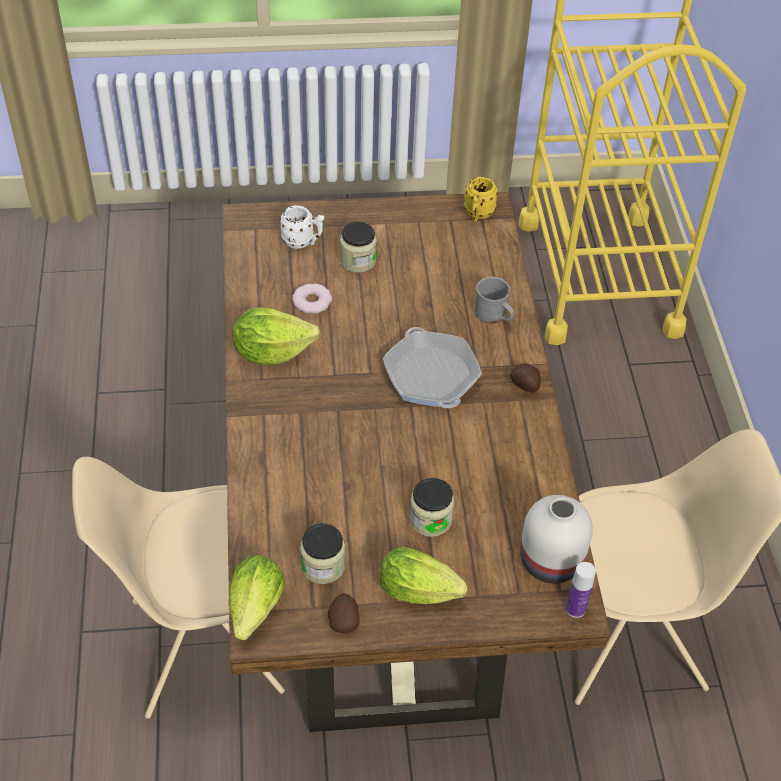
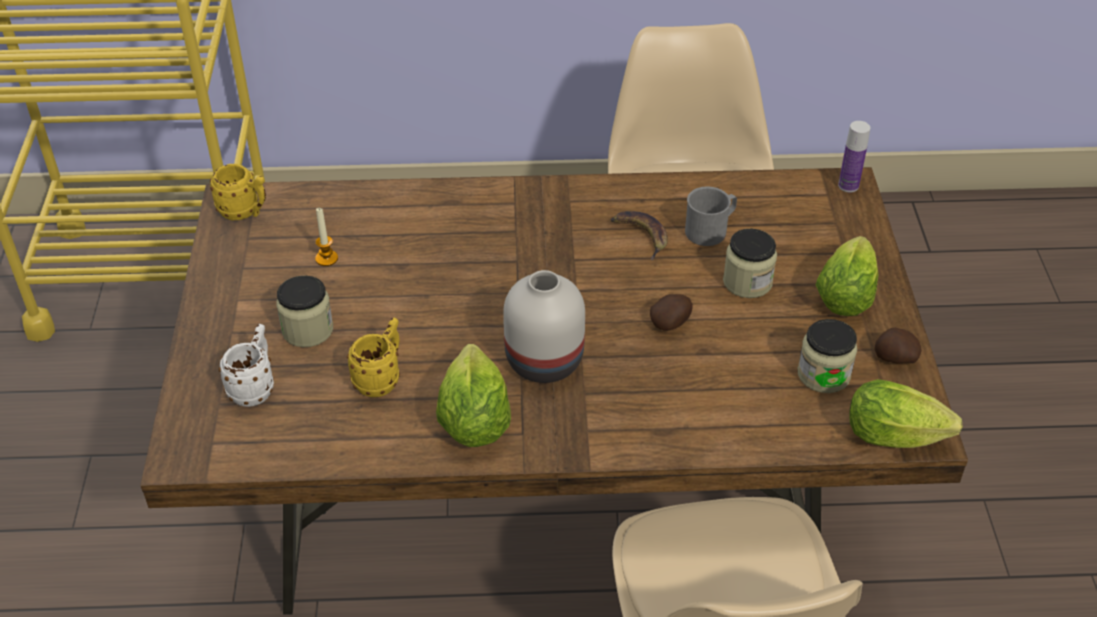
camera: 85 degrees left, 5 degrees down
(312, 302) = (381, 379): donut -> yellow mug
(431, 376) = (528, 270): frying pan -> none
(432, 262) = (326, 258): none -> candle
(482, 447) = (640, 235): none -> banana
(494, 315) = (431, 211): grey mug -> grey mug (711, 229)
(525, 385) = (547, 195): potato -> potato (671, 323)
(551, 562) = (794, 197): white vase -> white vase (546, 360)

